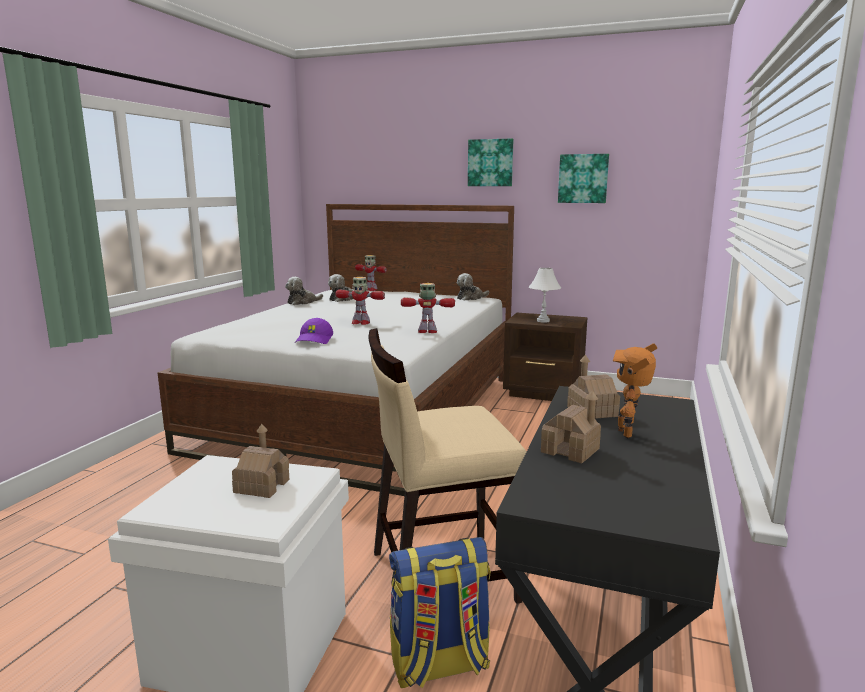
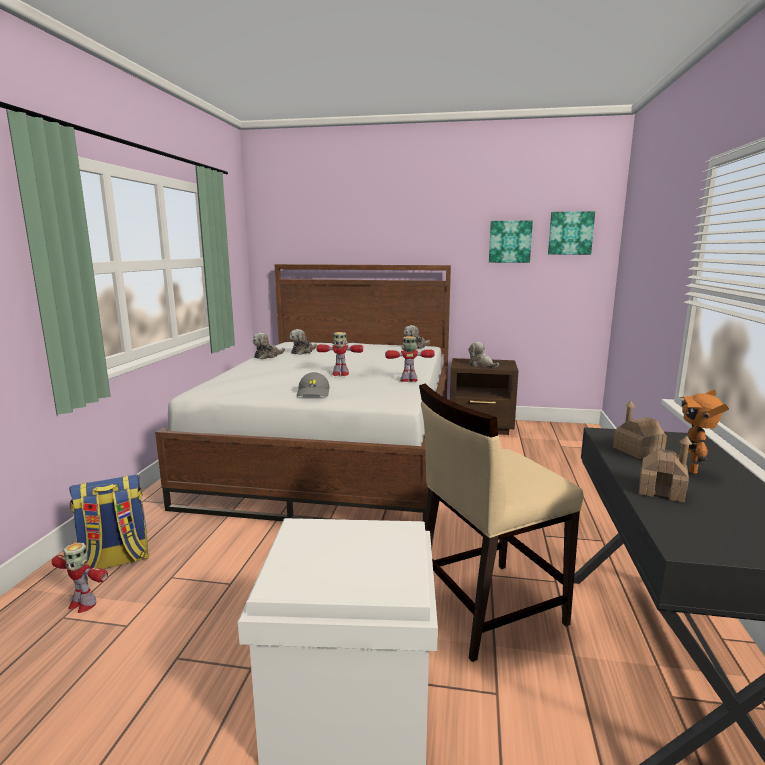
camera: 10 degrees left, 0 degrees up
(262, 486) = (367, 547): toy house -> none
(315, 340) = (314, 393): purple cap -> grey cap
(370, 289) = (319, 342): toy robot -> toy robot (83, 604)
(439, 665) = (533, 697): backpack -> backpack (115, 561)
(490, 163) = (428, 227): picture -> picture (570, 233)
(543, 321) = (481, 365): white table lamp -> plush toy

